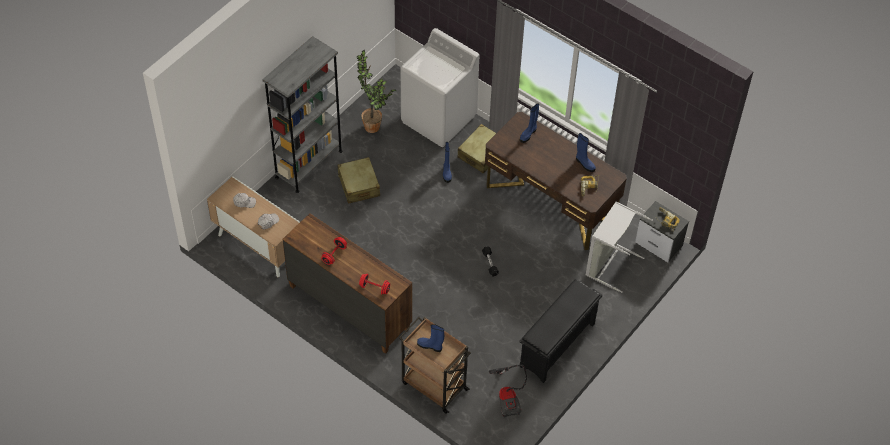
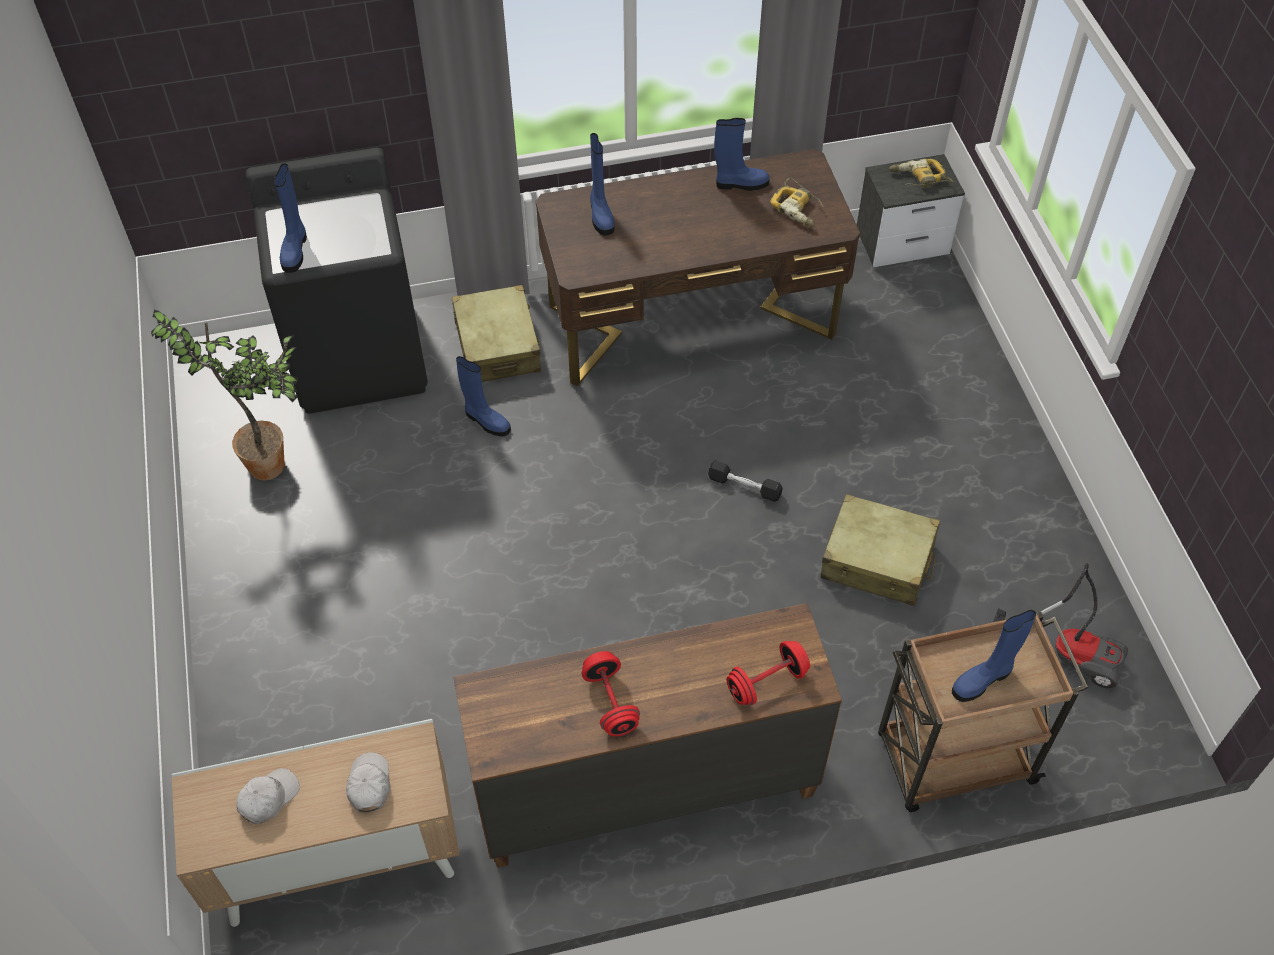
camera: 50 degrees left, 0 degrees up
(309, 164) = (237, 626): grey bookcase -> none
(359, 185) = (374, 575): beige suitcase -> beige suitcase (877, 561)
(420, 65) = (295, 250): none -> blue boot
(439, 119) = (360, 357): white washing machine -> black washing machine
(557, 346) = (1005, 504): black shoe rack -> none
(609, 264) = (888, 326): grey laundry basket -> none

